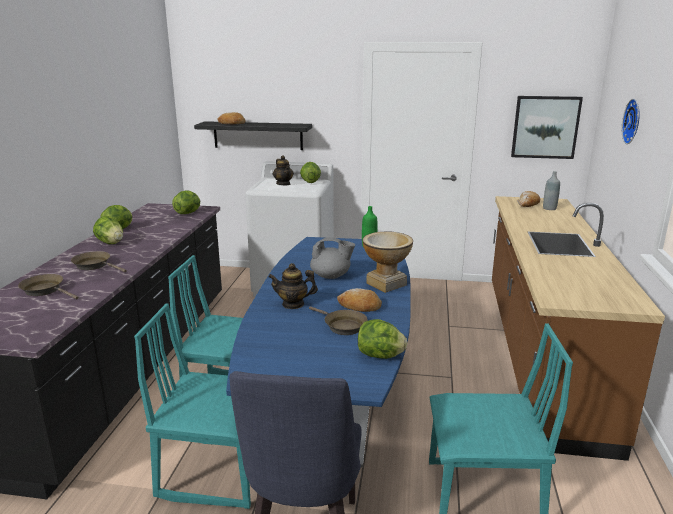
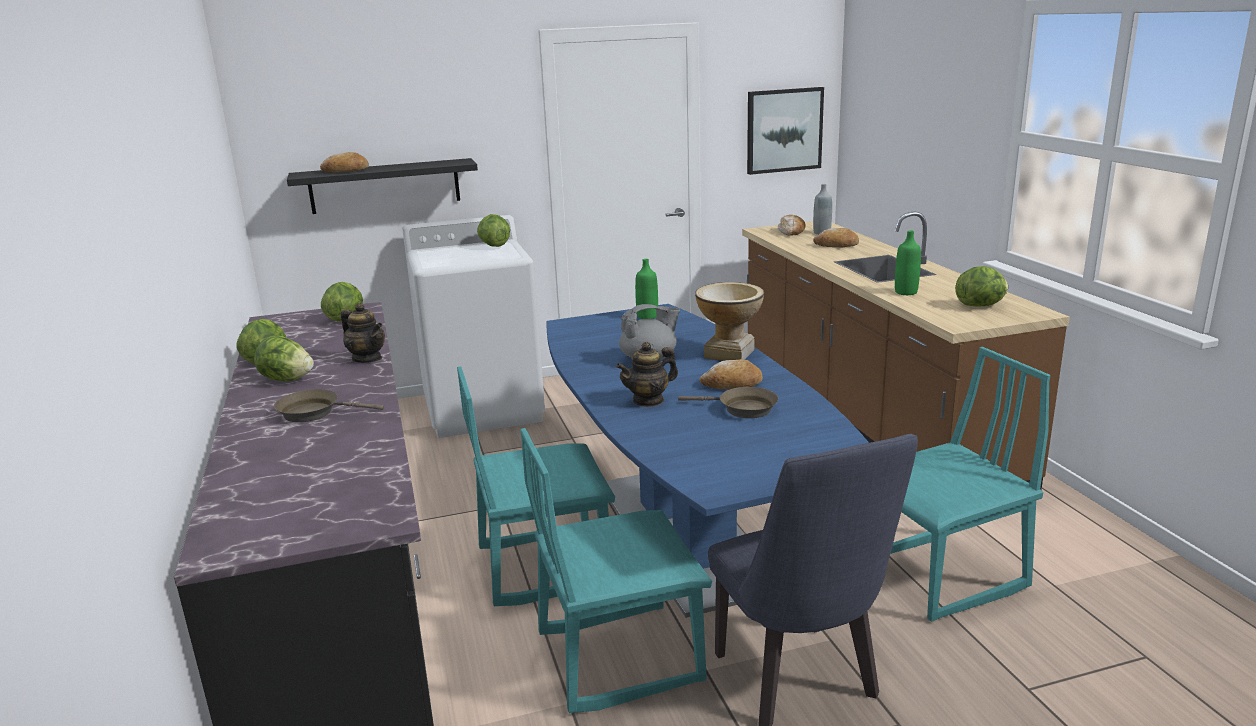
camera: 25 degrees left, 0 degrees up
(45, 290) = (291, 460): brown frying pan -> none
(283, 184) = (458, 253): teapot -> teapot (367, 358)
(380, 356) = (828, 427): lettuce -> lettuce (981, 305)
(547, 219) = (836, 245): none -> bread
(549, 266) = (906, 292): none -> green bottle
(634, 121) = (922, 109): wall clock -> none

